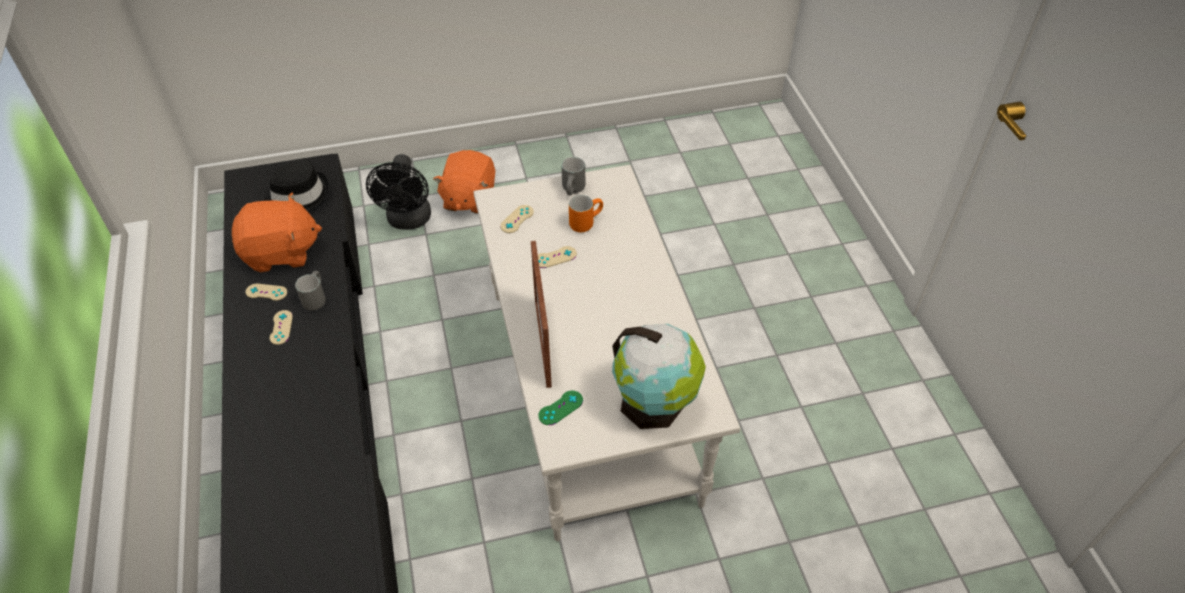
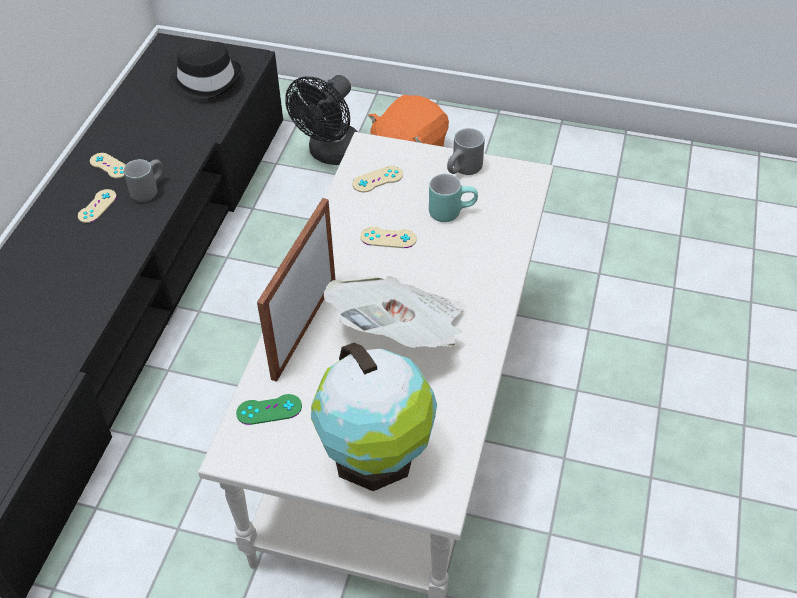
camera: 30 degrees right, 0 degrees up
(281, 253) = (150, 132): orange plush toy -> none
(585, 222) = (451, 211): orange mug -> turquoise mug
(612, 318) = (401, 333): none -> newspaper

